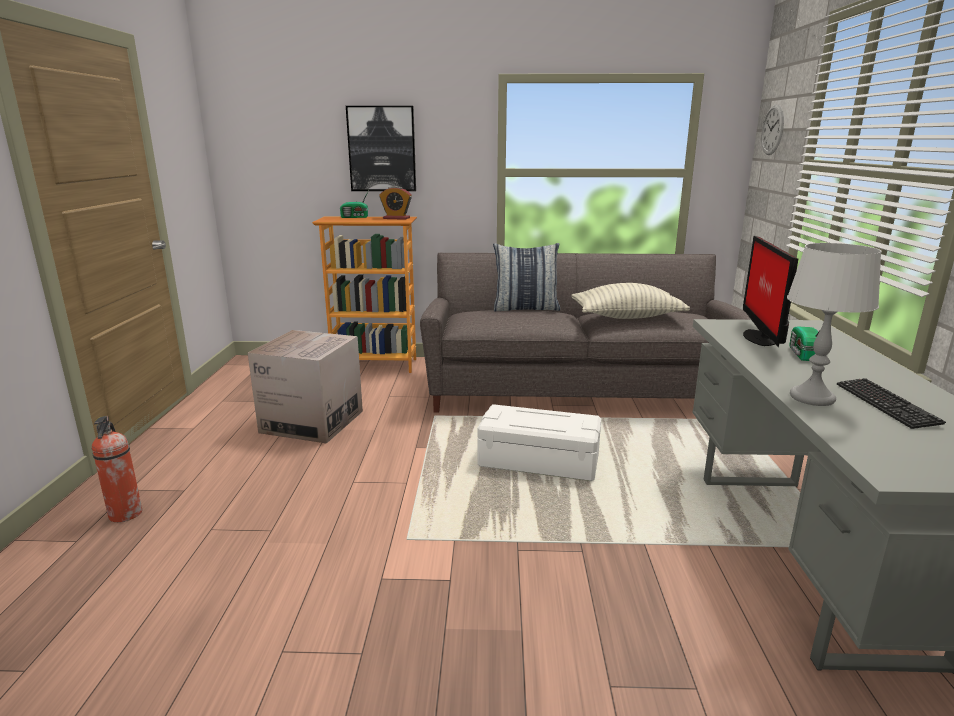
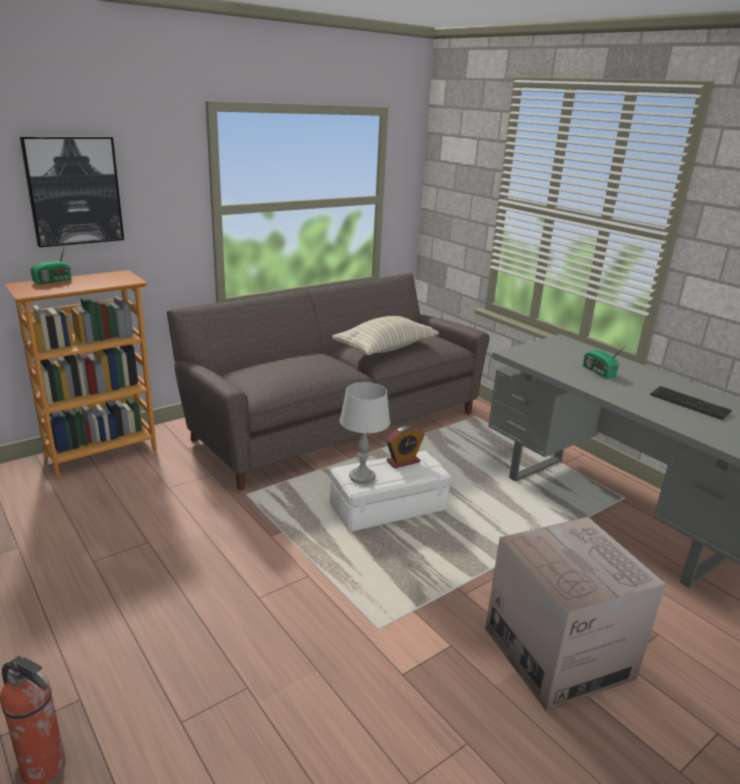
camera: 40 degrees left, 5 degrees up
(312, 421) = (122, 549): cardboard box -> cardboard box (558, 653)
(396, 218) = (112, 276): alarm clock -> alarm clock (403, 461)
(525, 308) = (288, 357): pillow -> none
(761, 337) = (556, 361): monitor -> none
(772, 130) = (450, 163): wall clock -> none
(812, 398) = (656, 410): grey table lamp -> grey table lamp (362, 477)

